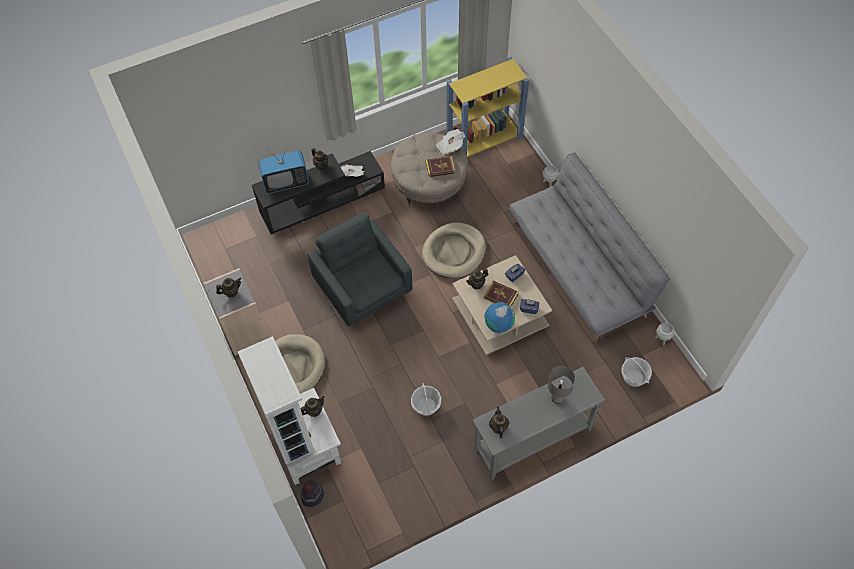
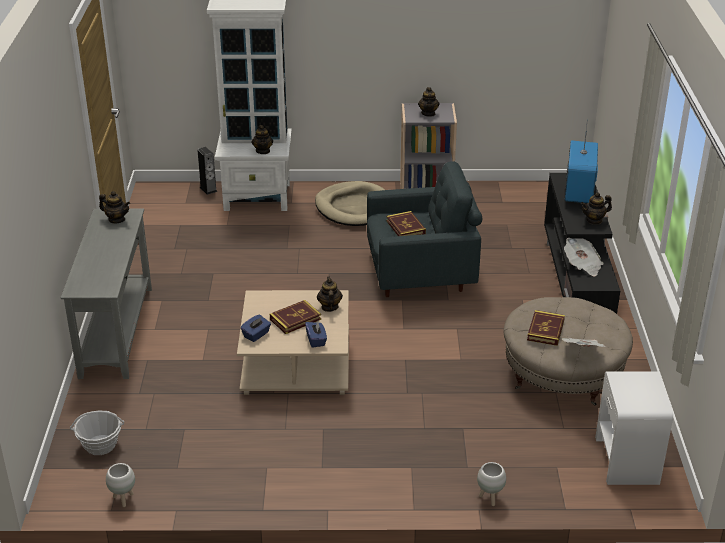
camera: 115 degrees right, 25 degrees down
(312, 495) = (208, 189): hat -> speaker
(366, 276) = (405, 227): none -> book
(426, 406) = (230, 274): basket -> none
(454, 252) = (424, 358): beige dog bed -> none
(485, 138) = (627, 461): yellow bookcase -> white nightstand
(498, 324) = (257, 305): globe -> none
(556, 397) = (103, 265): grey table lamp -> none
(578, 268) = (308, 465): grey sofa -> none

